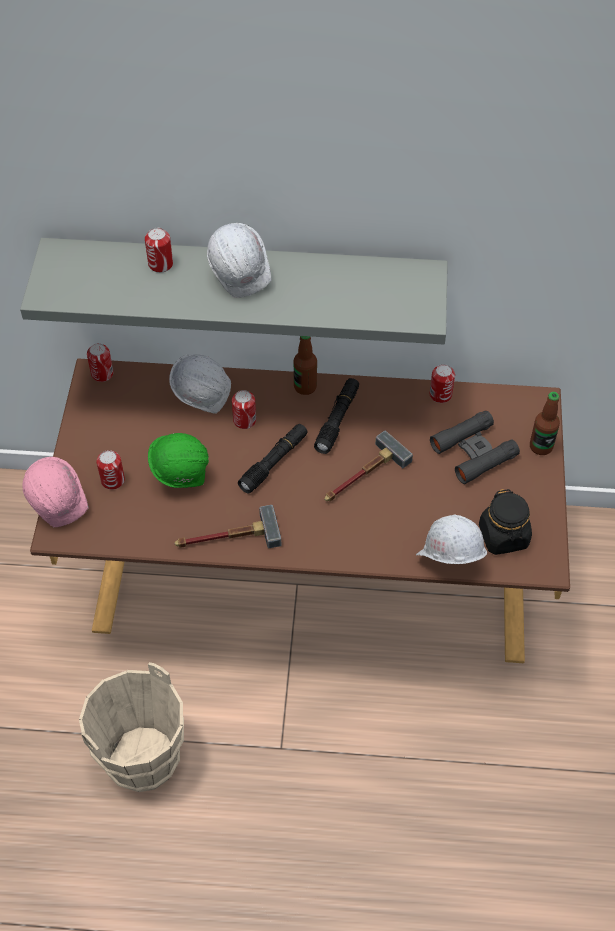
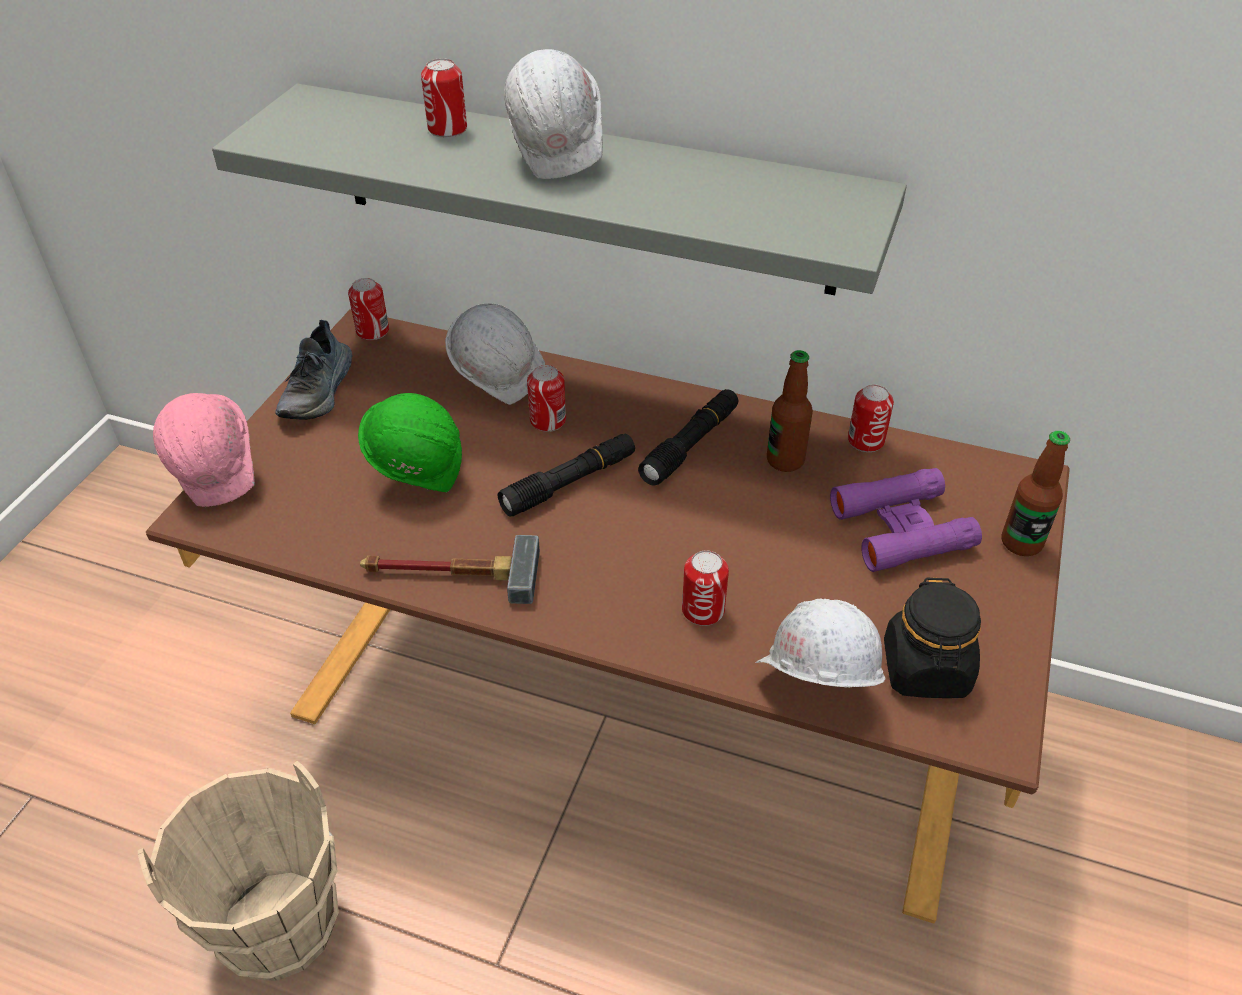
camera: 15 degrees right, 10 degrees down
(89, 429) = (319, 391): none -> shoe
(113, 480) = (317, 461): can -> can (703, 610)
(305, 387) = (656, 395): bottle -> bottle (785, 460)
(362, 476) = (703, 528): hammer -> none
(473, 452) = (901, 529): black binoculars -> purple binoculars

